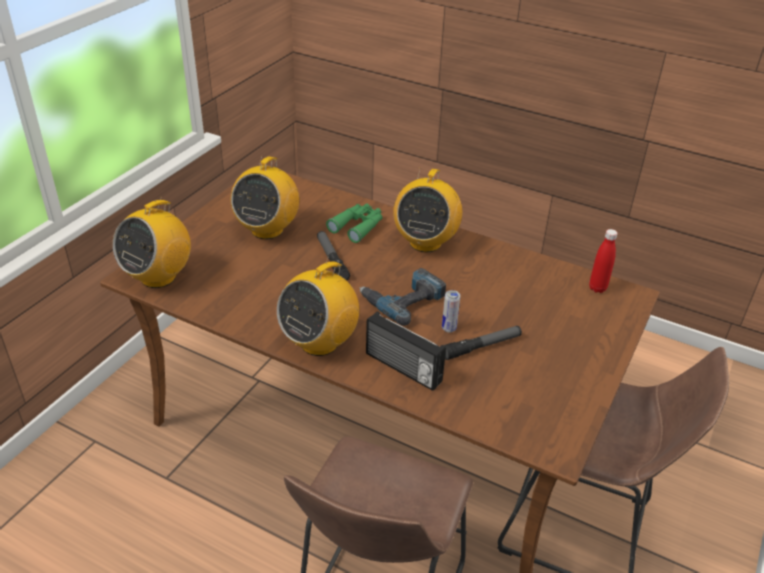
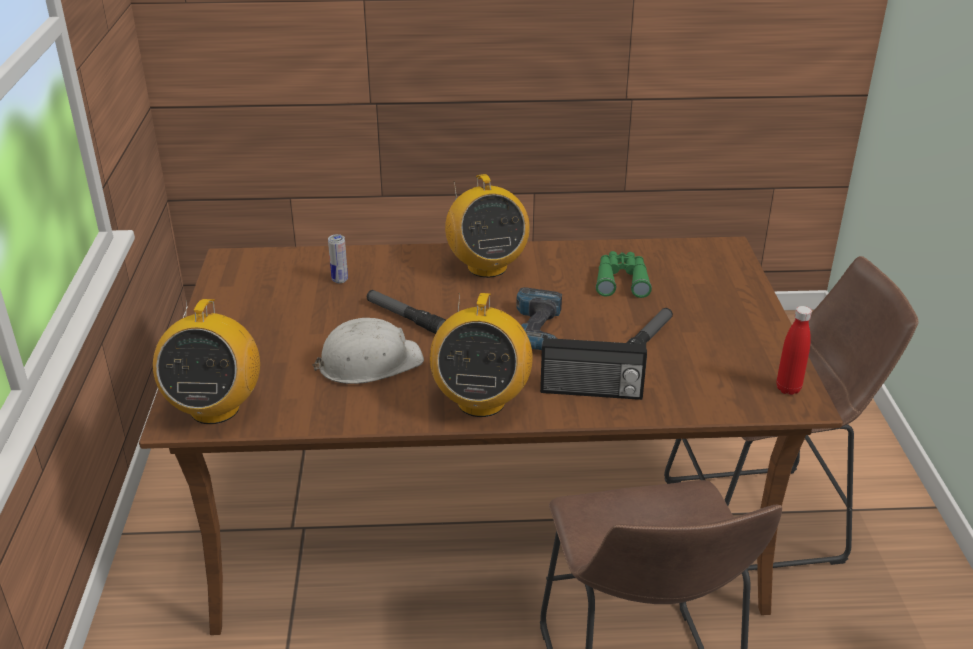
camera: 30 degrees left, 5 degrees down
(267, 230) = (296, 313): radio -> none
(277, 283) = (369, 362): none -> white hard hat
(358, 226) = (398, 275): green binoculars -> green binoculars (621, 280)
(449, 328) = (596, 338): can -> can (340, 280)
(597, 288) = (692, 252): red bottle -> red bottle (788, 388)

